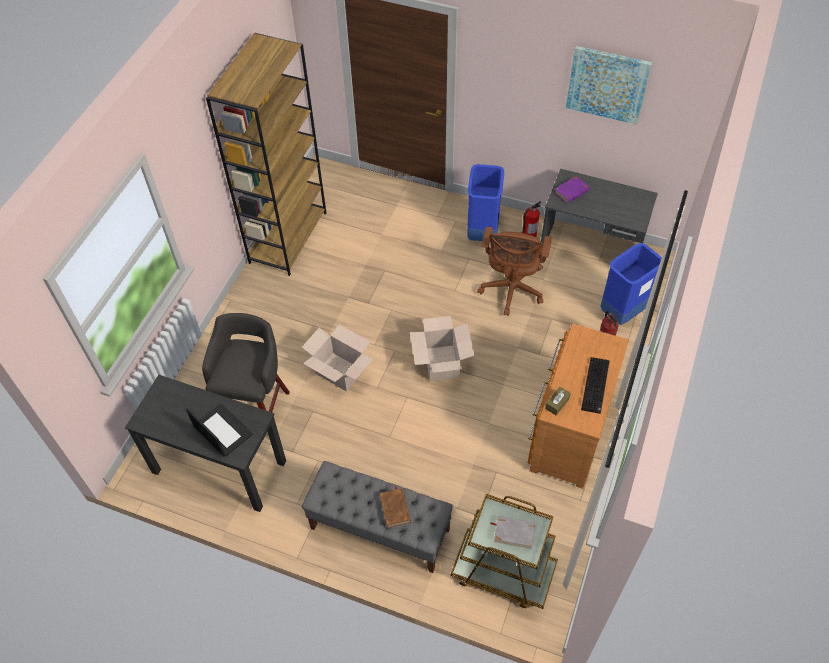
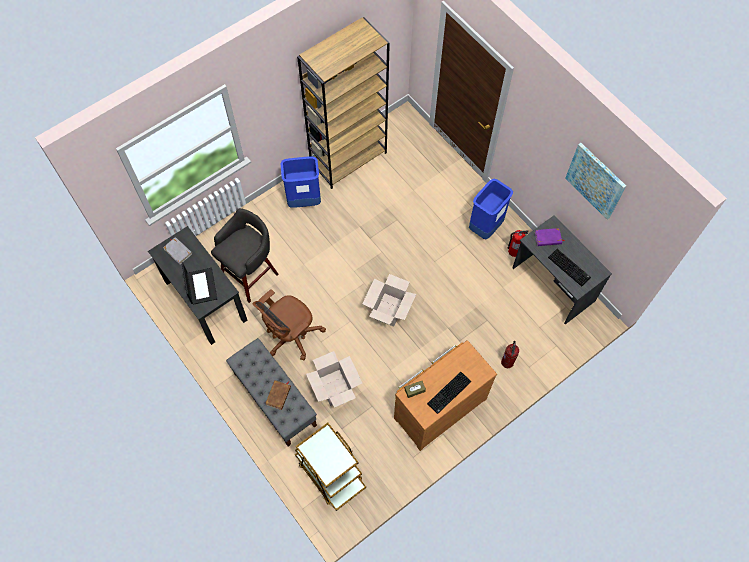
camera: 30 degrees right, 10 degrees up
(339, 372) = (318, 278): cardboard box -> cardboard box (334, 387)
(511, 290) = (474, 283): brown office chair -> brown office chair (291, 337)
(514, 533) = (328, 457): grey book -> grey book (178, 251)
(614, 207) = (570, 267): none -> keyboard
(622, 312) = (541, 343): blue trash can -> blue trash can (304, 200)

